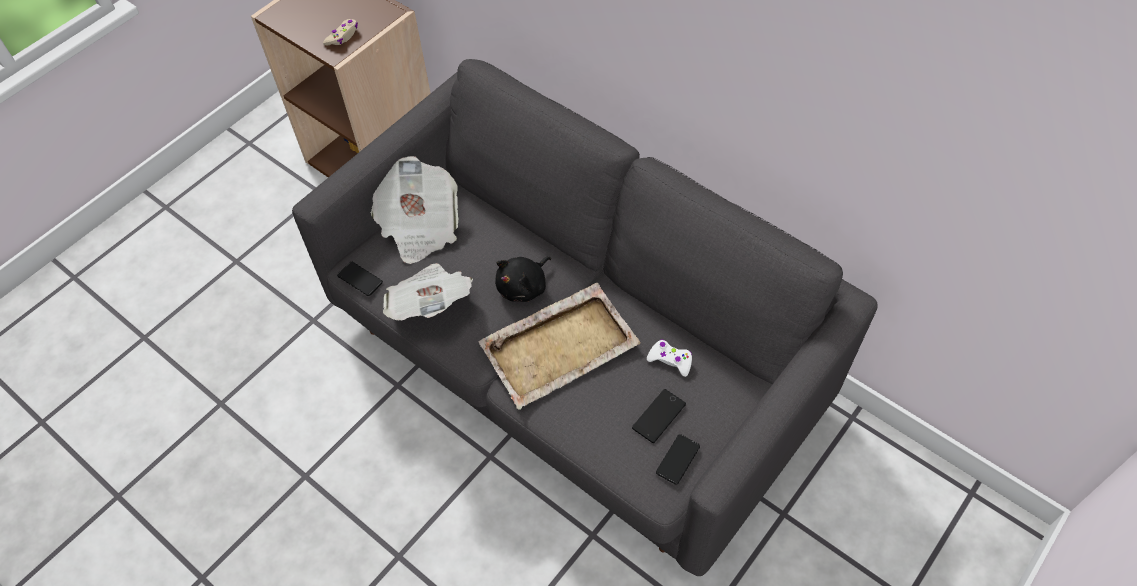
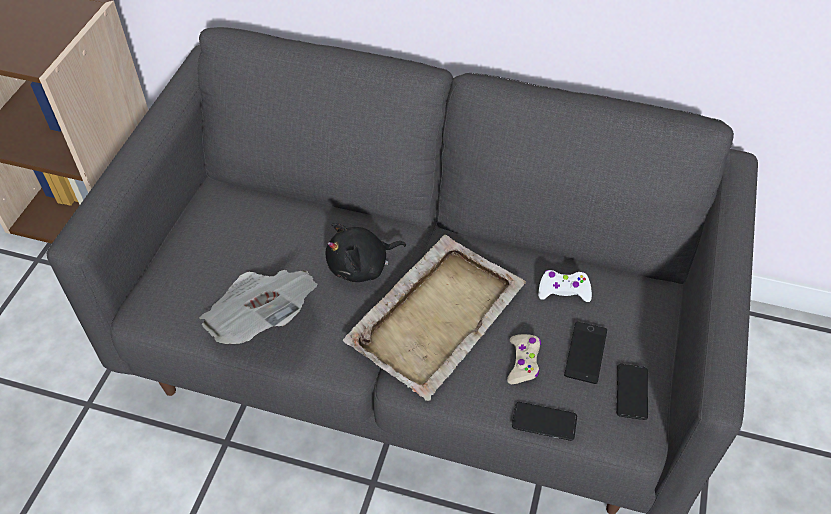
camera: 25 degrees left, 5 degrees down
(343, 36) = (36, 44): beige game controller -> beige game controller (523, 362)
(360, 279) = (158, 319): phone -> phone (544, 421)
(419, 226) = (205, 239): newspaper -> none
(524, 287) = (361, 266): black plush toy -> black plush toy turned 45 degrees clockwise

